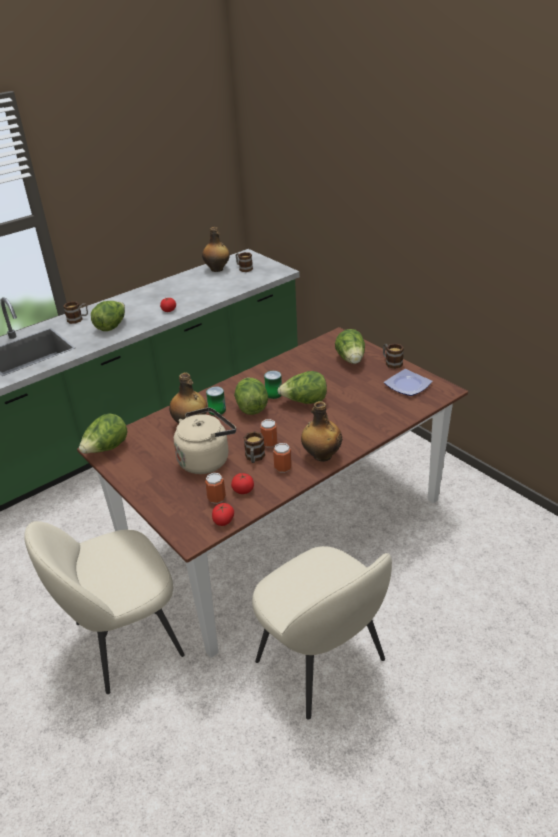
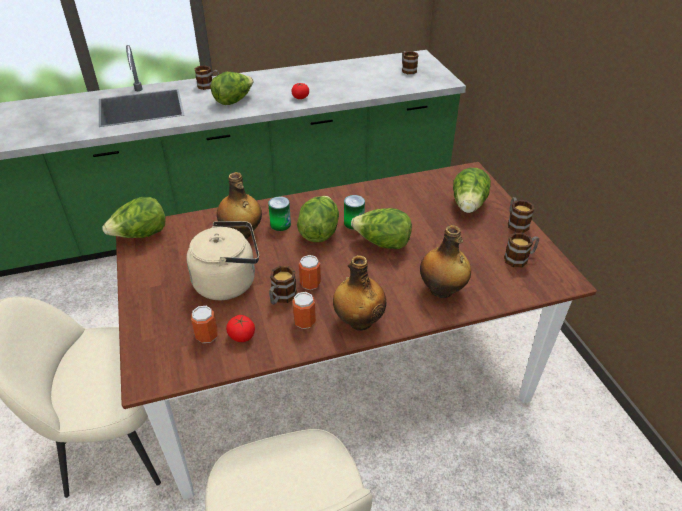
camera: 20 degrees right, 5 degrees up
(217, 269) = (379, 65): bottle -> bottle (442, 290)
(223, 521) = (194, 369): tomato -> none
(407, 385) = (520, 258): plate -> mug

